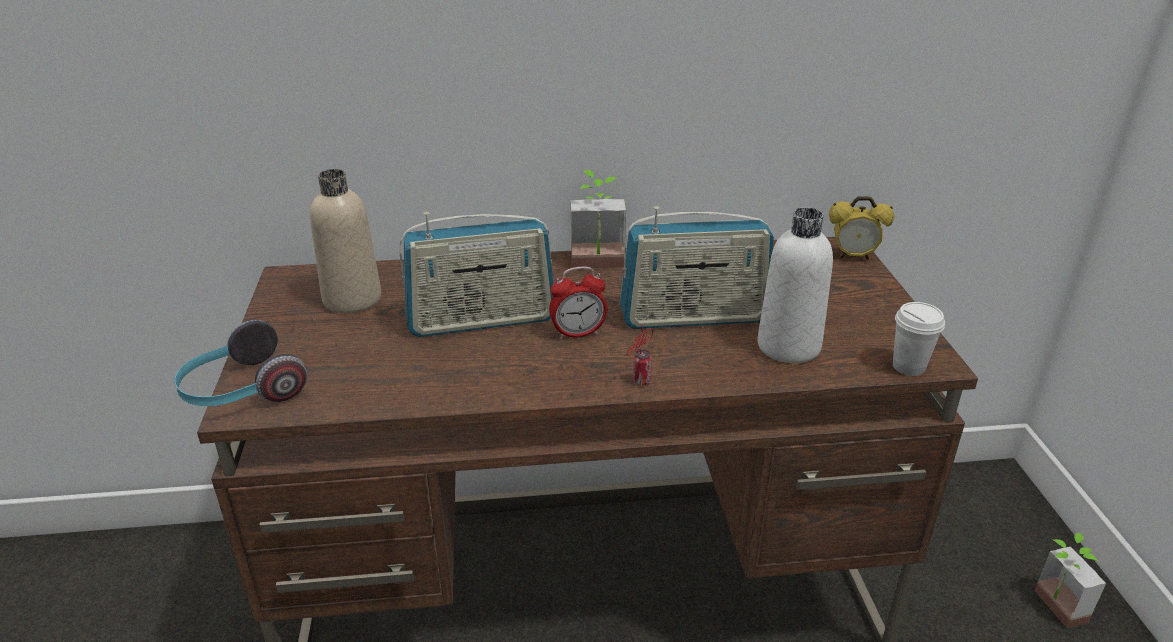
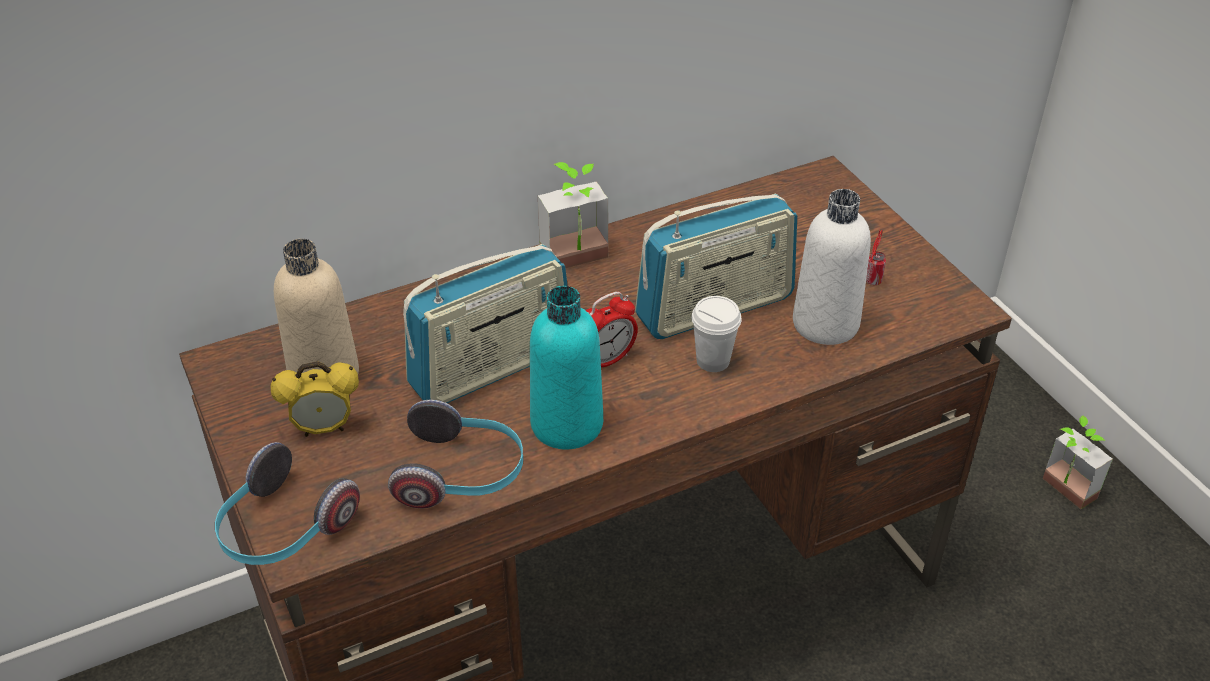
camera: 20 degrees left, 10 degrees up
(405, 386) = (462, 474): none -> headphones
(514, 370) = (567, 424): none -> turquoise bottle
(640, 382) = (702, 406): can -> can (872, 282)
(853, 257) = (839, 188): alarm clock -> alarm clock (324, 428)
(908, 367) = (946, 320): white cup -> white cup (713, 361)

